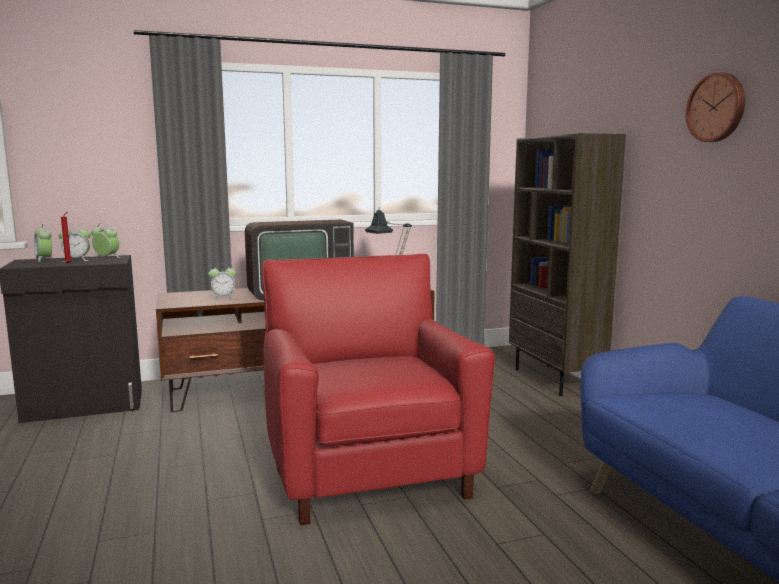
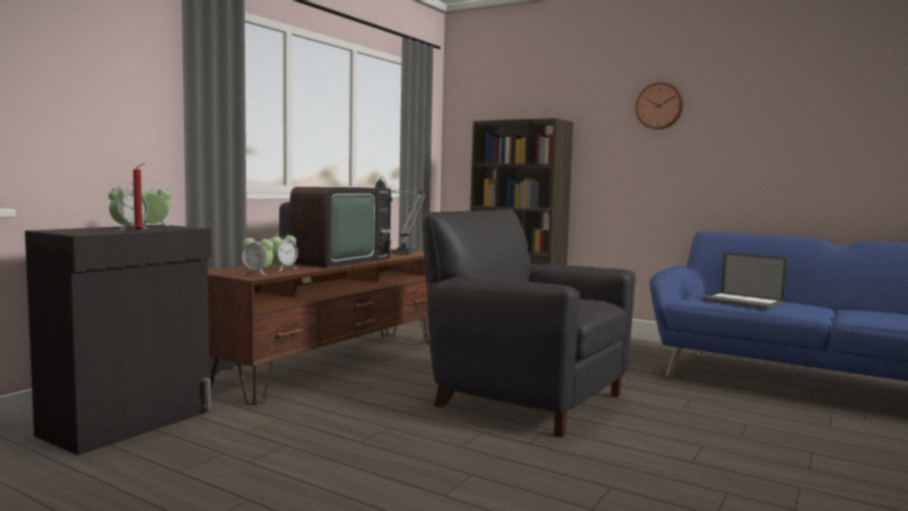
camera: 40 degrees left, 5 degrees down
(44, 259) = (76, 229): alarm clock -> alarm clock (257, 273)
(368, 471) = (527, 399): red armchair -> black armchair
(697, 418) = (744, 302): none -> laptop

